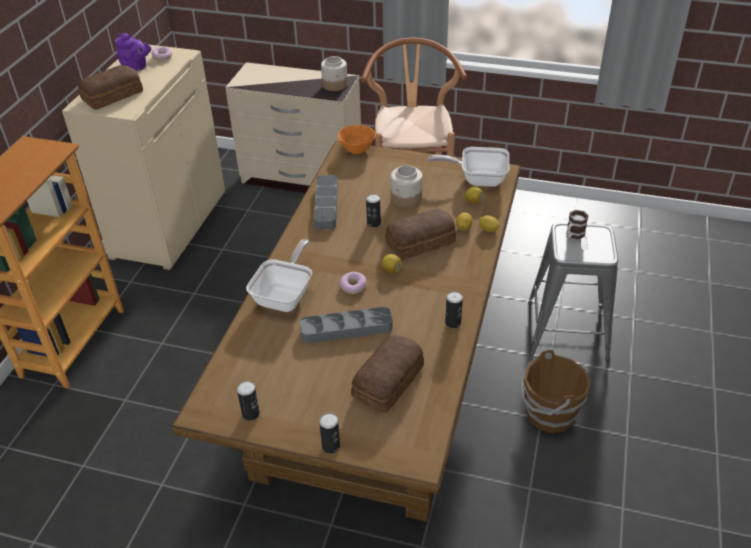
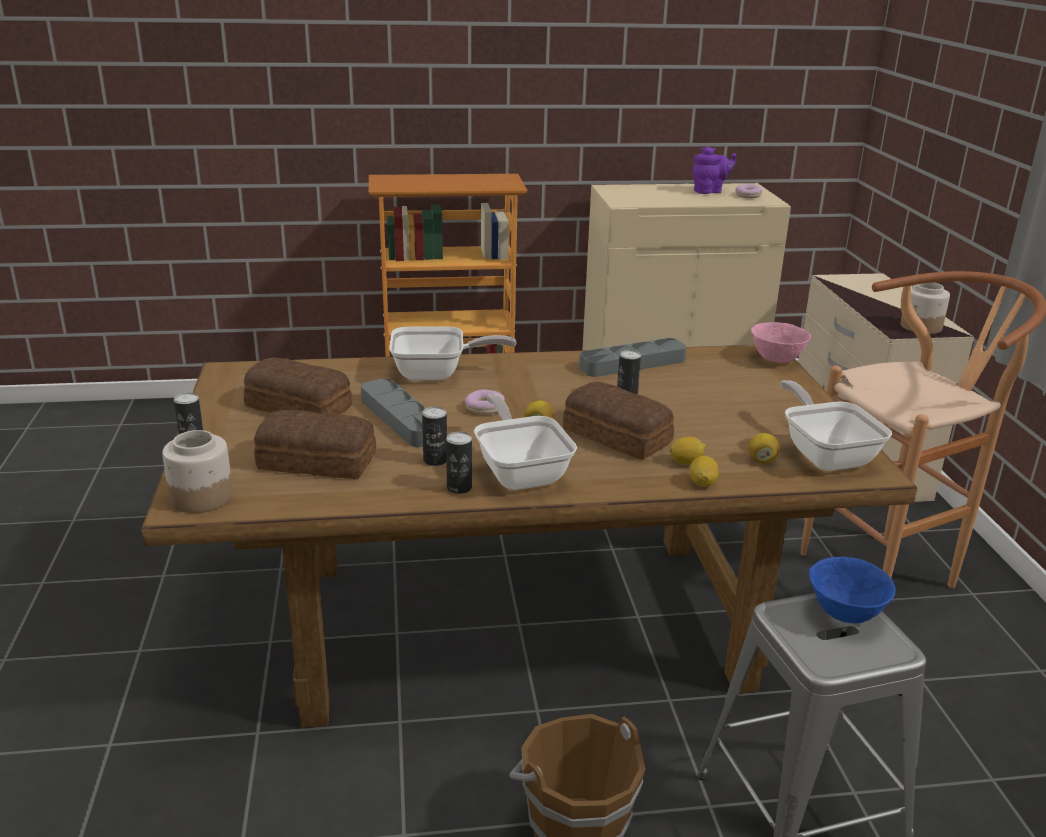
camera: 65 degrees right, 15 degrees down
(111, 96) = (642, 193): bread -> bread (298, 406)
(136, 67) = (710, 191): purple teapot -> purple teapot turned 105 degrees counterclockwise
(250, 414) = (232, 394): can -> can (435, 460)
(357, 150) = (777, 359): orange bowl -> pink bowl
(406, 199) = (705, 410): jar -> jar (200, 497)
(445, 293) = (520, 472): none -> frying pan
(573, 235) = (844, 614): mug -> blue bowl

